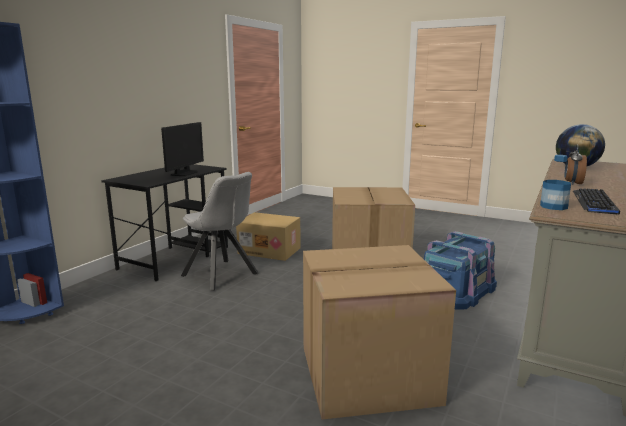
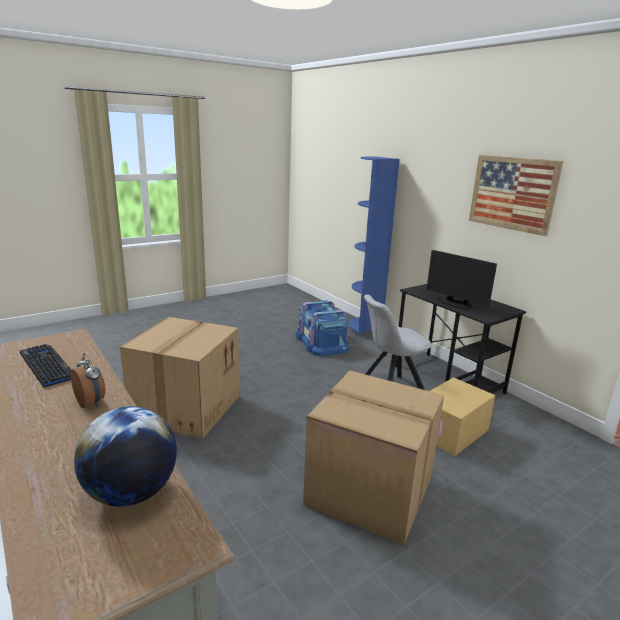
camera: 115 degrees right, 5 degrees up
(147, 64) = (512, 193): none -> picture
(456, 289) = (247, 529): blue storage box -> blue storage box (322, 342)
(553, 206) = (77, 343): bottle -> none

